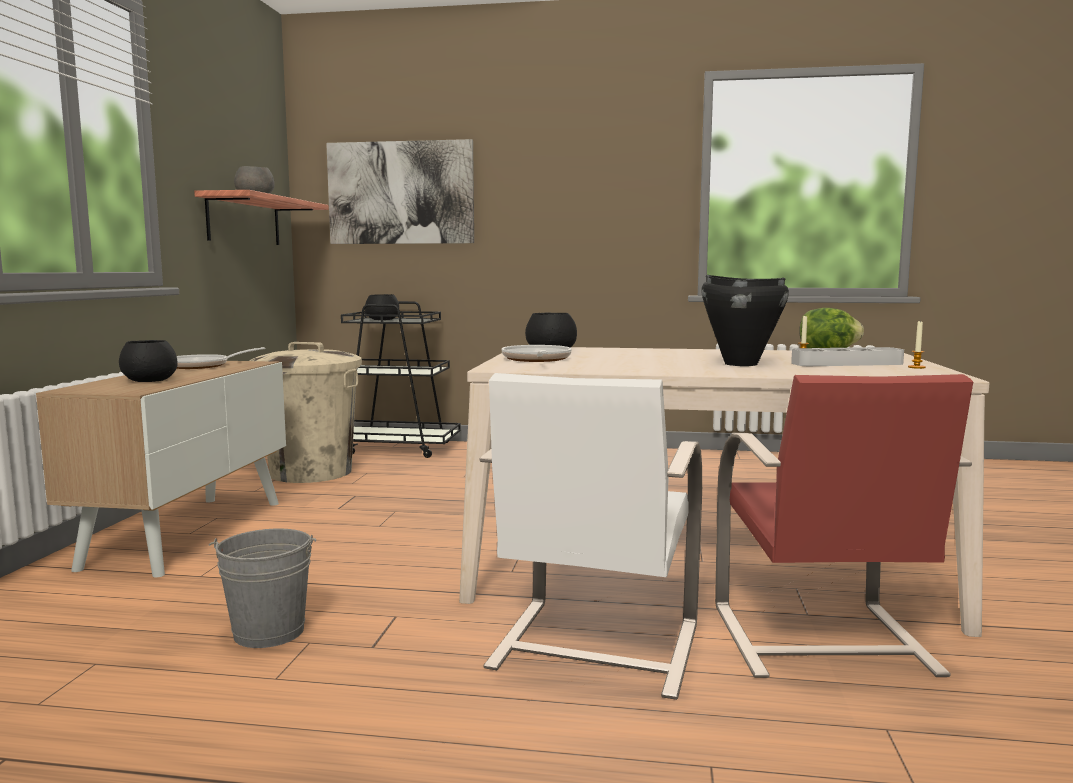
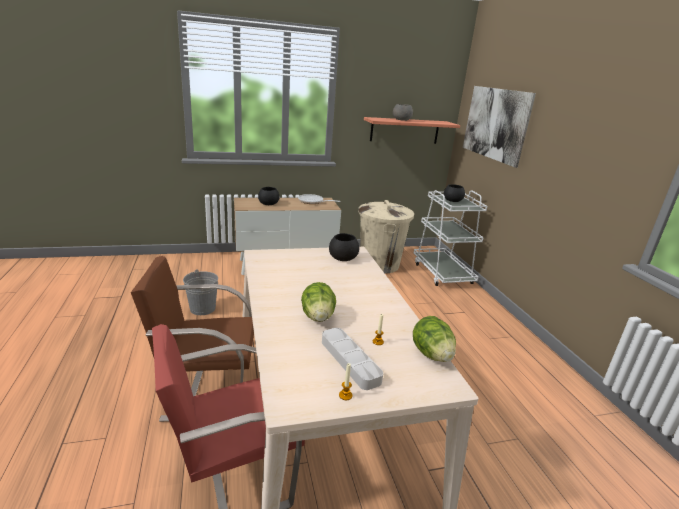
camera: 65 degrees right, 15 degrees up
(396, 448) = (442, 273): black cart -> white cart
(536, 360) = (298, 258): frying pan -> none
(593, 647) = (206, 388): white chair -> brown chair
(740, 364) = (318, 317): black cooking pot -> lettuce

